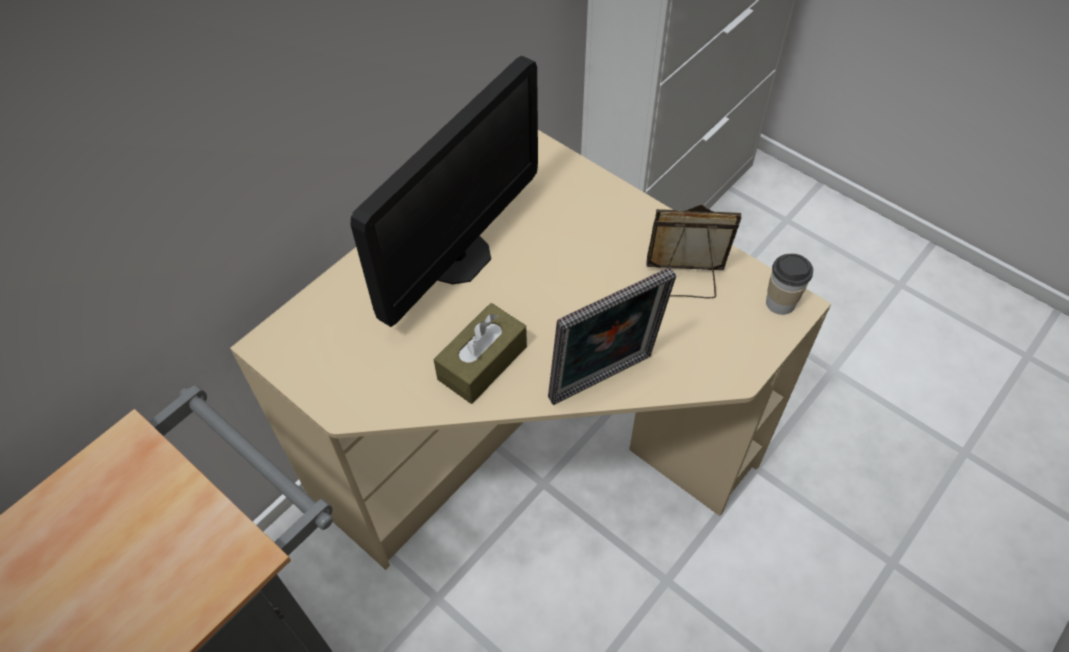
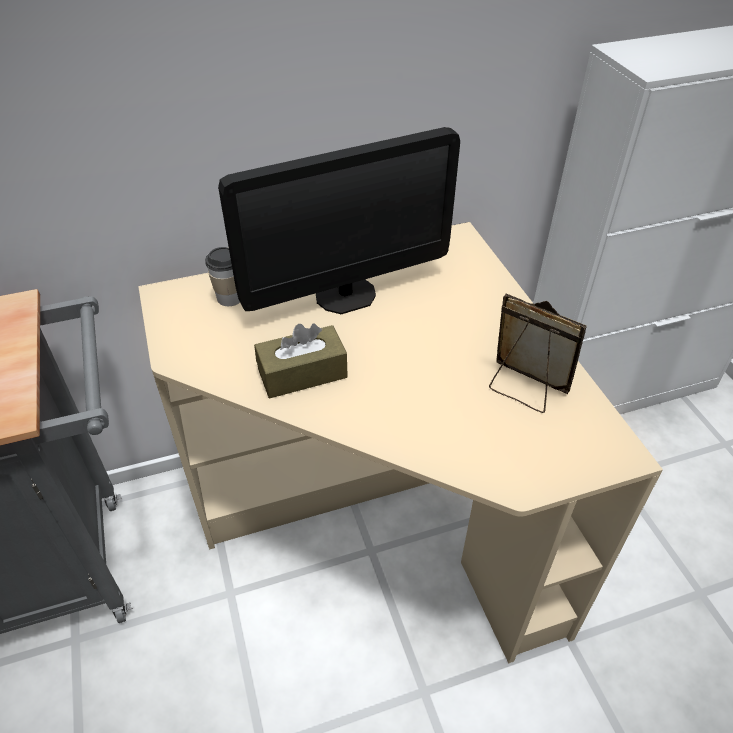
camera: 30 degrees right, 10 degrees down
(603, 382) = (389, 433): picture frame -> none
(780, 303) = (607, 445): cup -> cup (230, 298)

